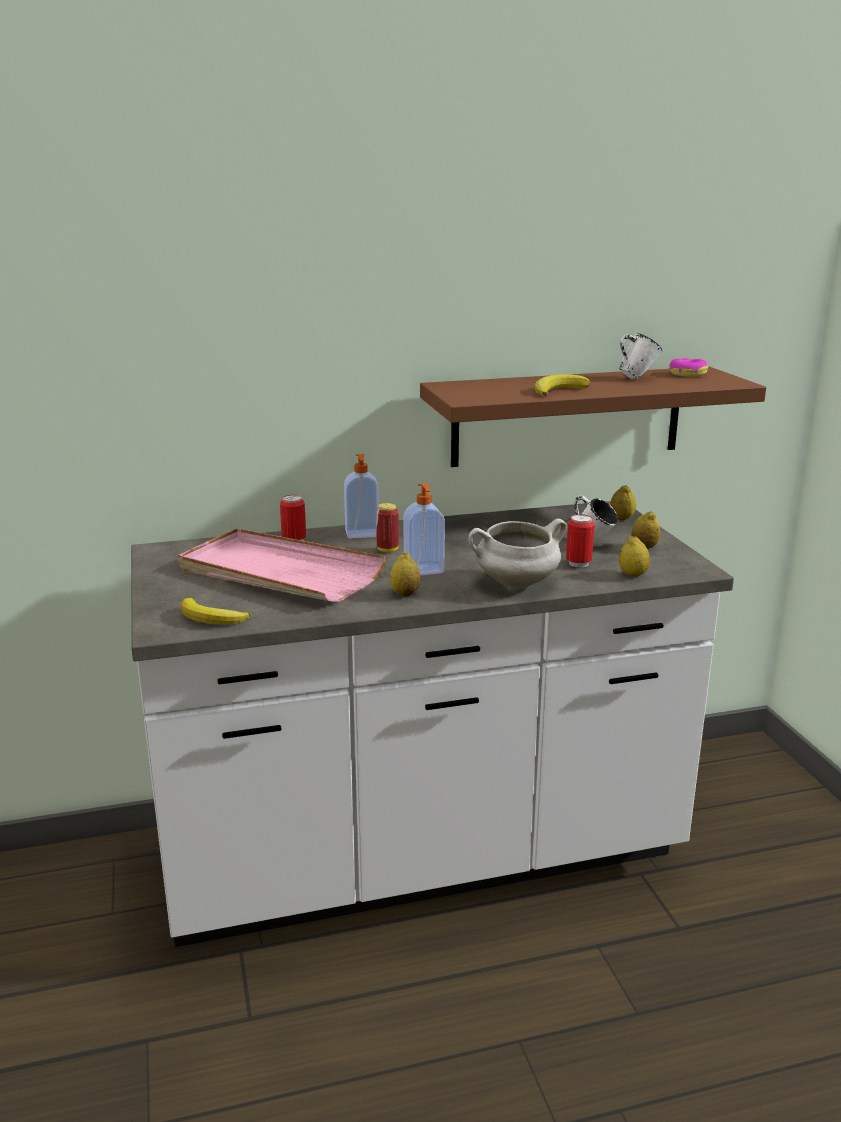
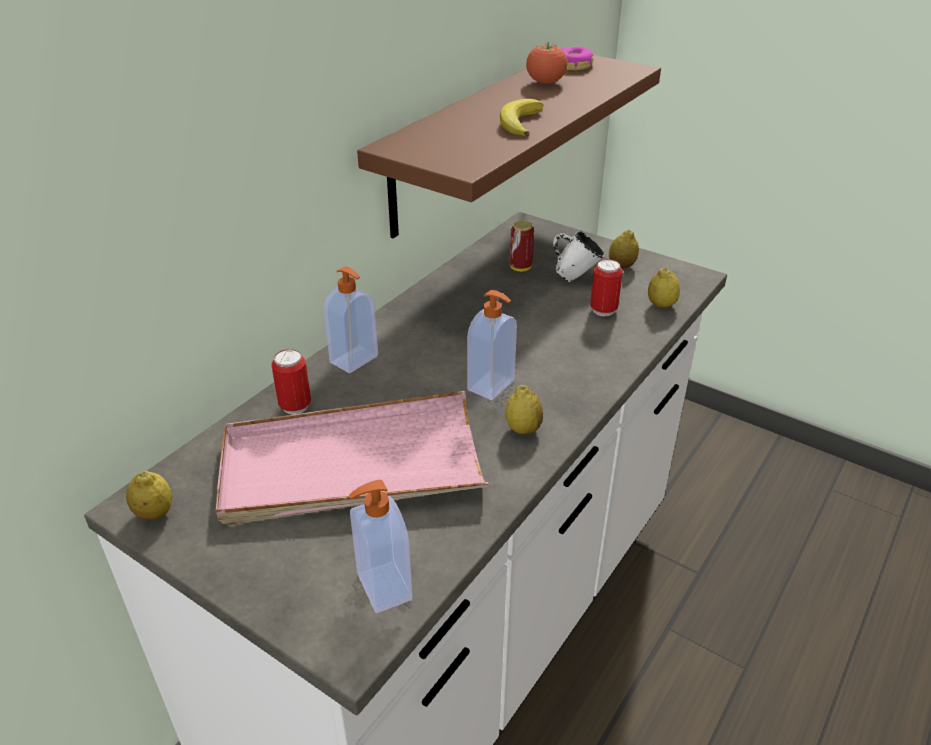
camera: 40 degrees left, 15 degrees up
(211, 618) = (382, 588): banana -> soap dispenser
(387, 550) = (414, 372): can -> can (520, 268)
(516, 584) = (594, 363): white cooking pot -> none
(622, 518) = (554, 236): lemon -> lemon (154, 513)
(637, 378) = (545, 82): white mug -> tomato

